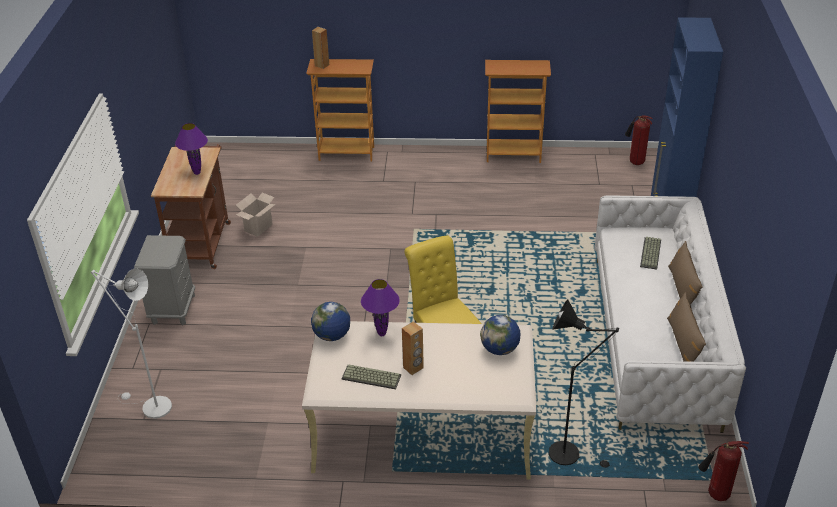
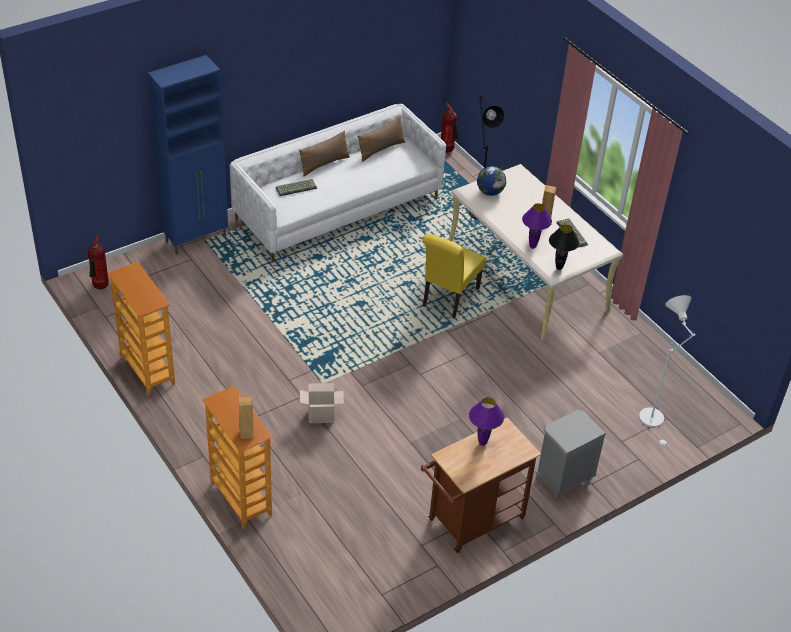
camera: 130 degrees left, 5 degrees up
(258, 228) = (416, 492): cardboard box -> cardboard box (322, 415)
(332, 336) = (559, 268): globe -> black table lamp

